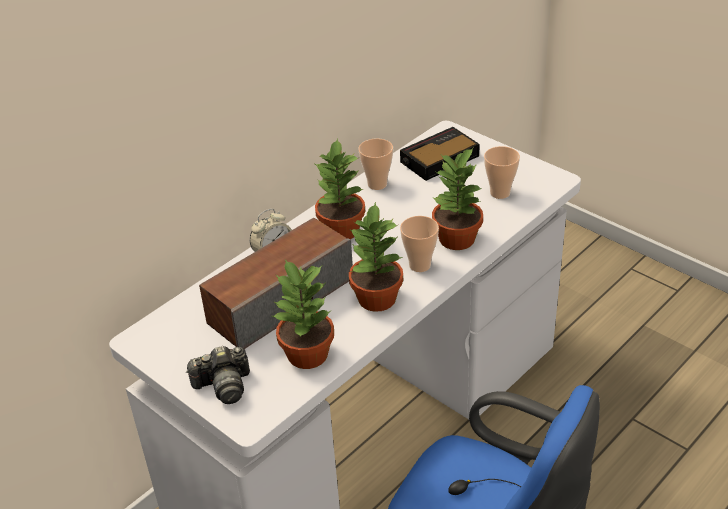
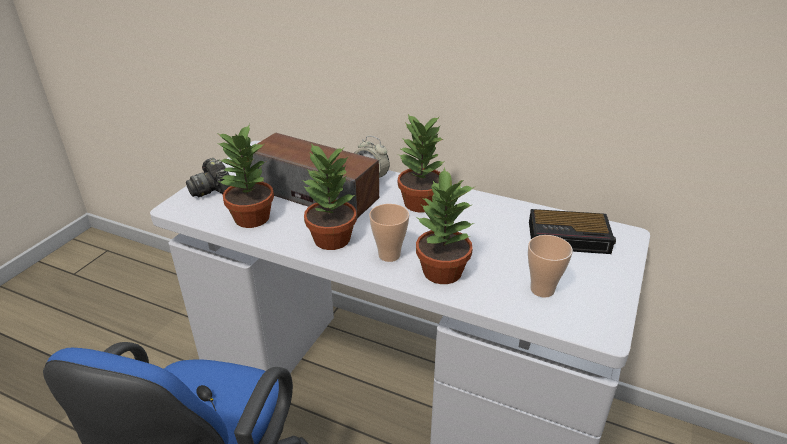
camera: 70 degrees right, 5 degrees down
(377, 184) = (501, 209): cup -> none
(438, 159) = (570, 237): alarm clock -> alarm clock turned 150 degrees clockwise

